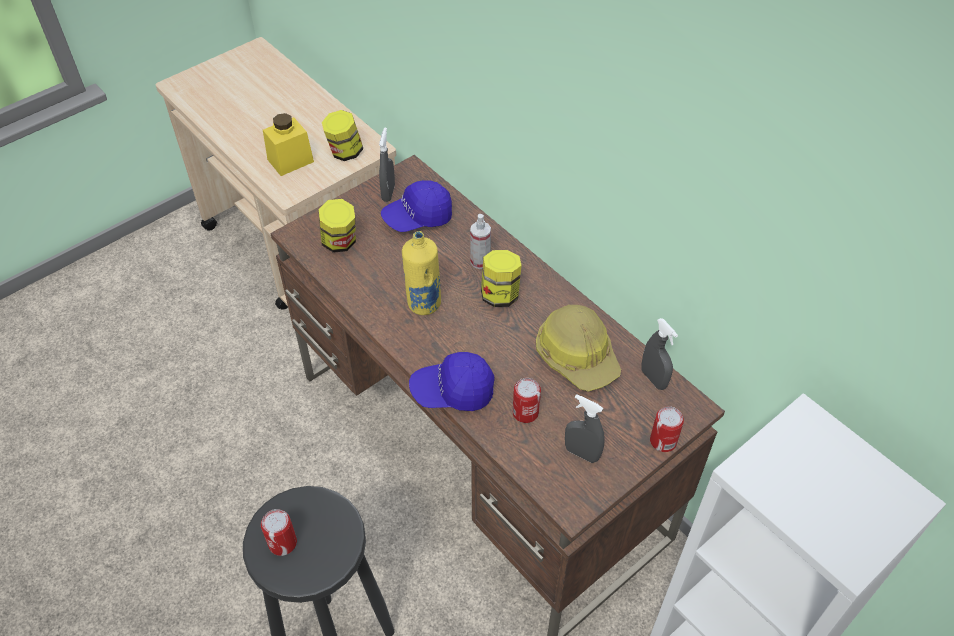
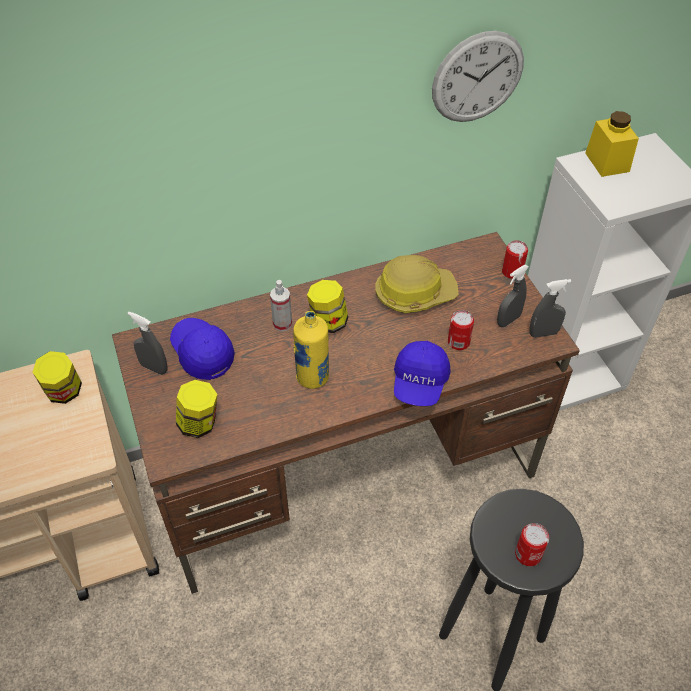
camera: 70 degrees left, 0 degrees up
(290, 160) = (42, 444): yellow jar -> yellow jar (607, 162)
(418, 218) = (202, 353): blue cap -> blue cap turned 150 degrees clockwise
(653, 379) = (454, 258): grey spray bottle -> grey spray bottle (543, 333)
(742, 208) = (477, 77): none -> wall clock

